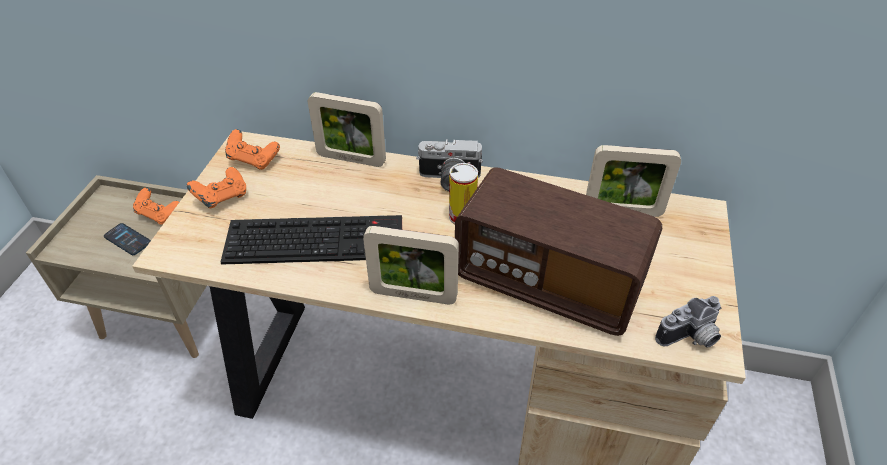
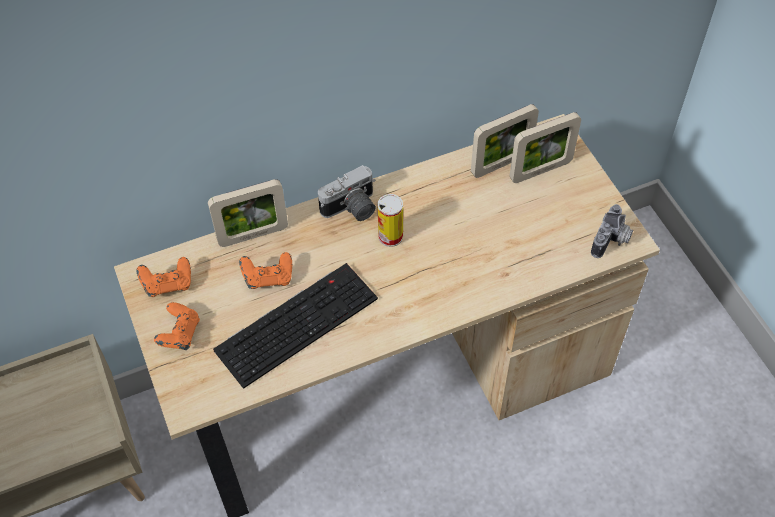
camera: 35 degrees left, 10 degrees up
(127, 240) = (46, 428): phone -> none
(159, 215) = (50, 387): orange game controller -> orange game controller (268, 278)
(413, 295) = (412, 322): picture frame -> picture frame (540, 170)
(548, 282) = (495, 255): radio -> none

